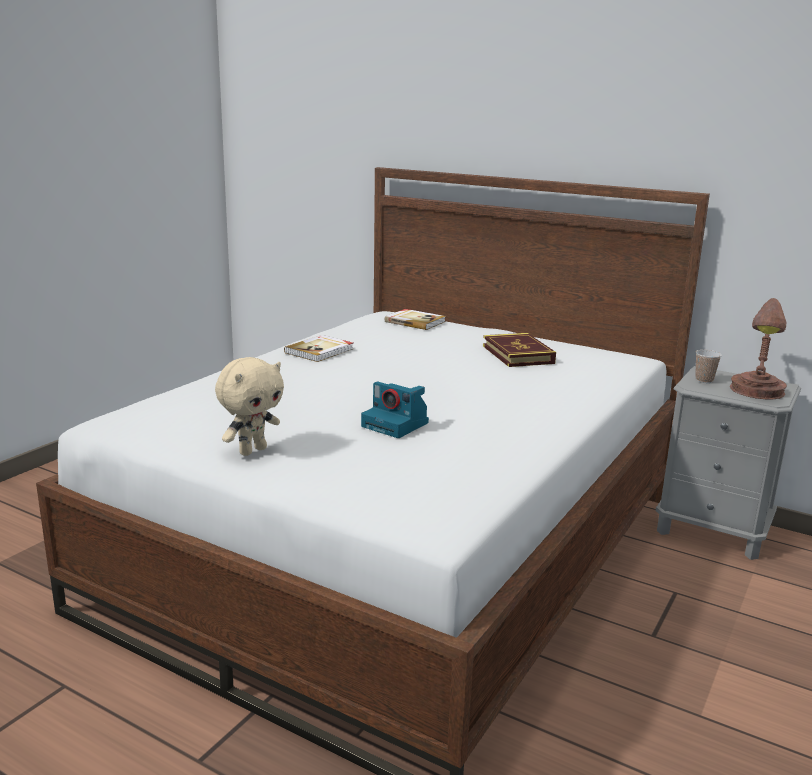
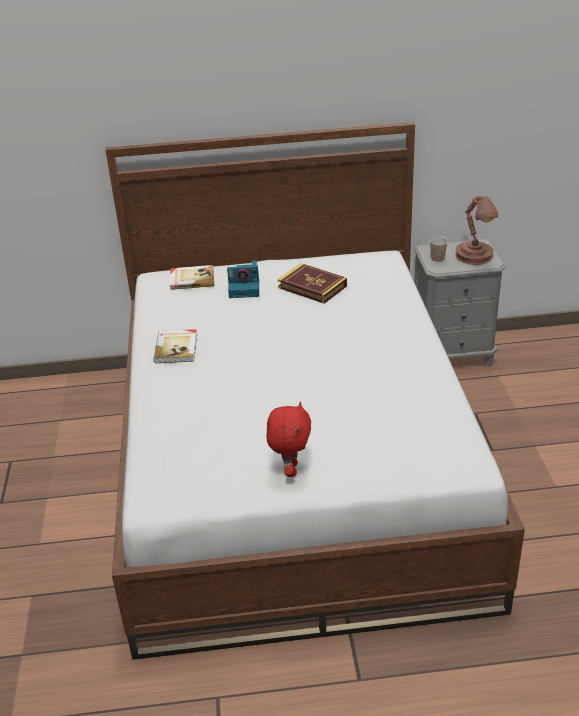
camera: 35 degrees left, 15 degrees up
(252, 450) = (290, 469): beige plush toy -> red plush toy
(396, 425) = (337, 398): camera -> camera (245, 288)

